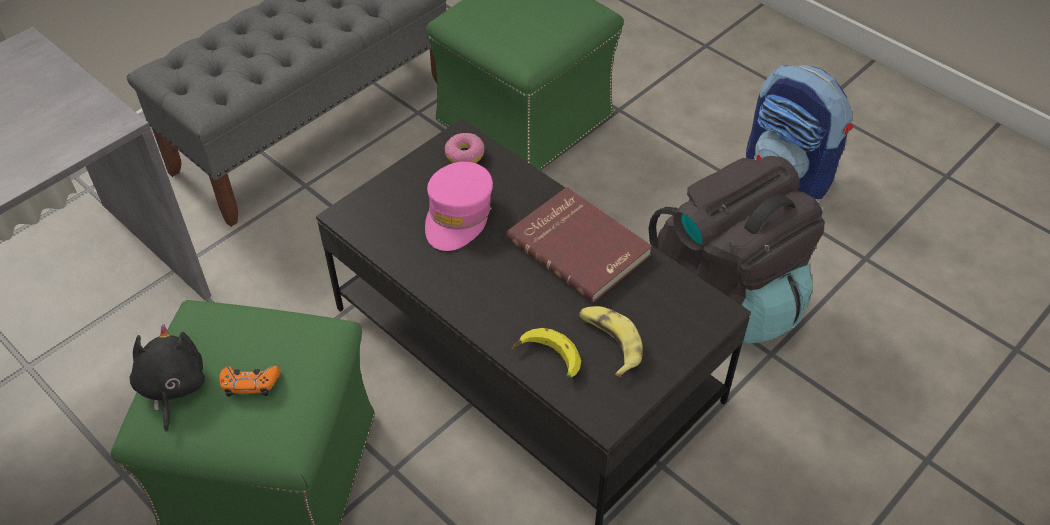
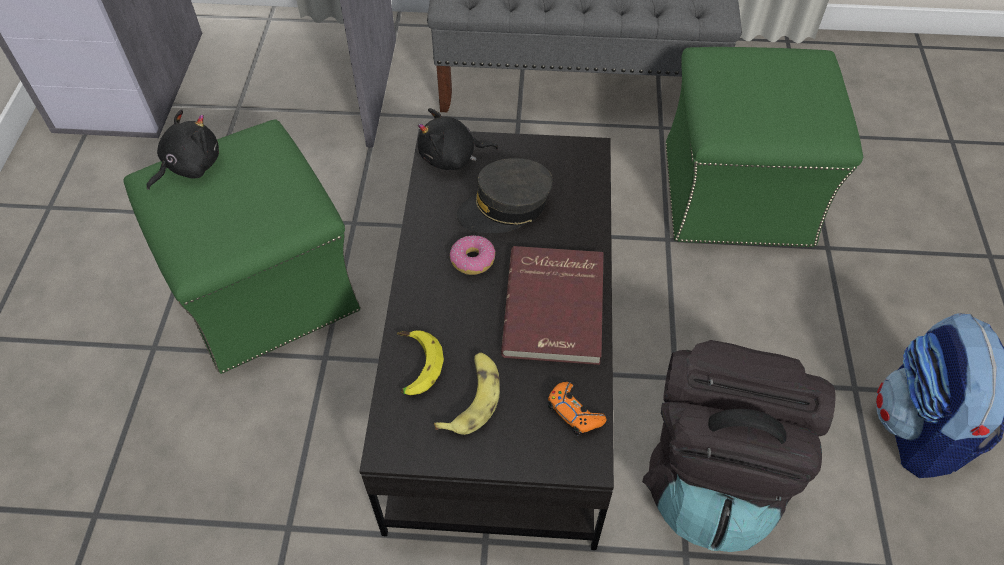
camera: 50 degrees right, 5 degrees up
(250, 383) = (225, 202): orange game controller -> orange game controller (574, 412)
(372, 214) = (452, 157): none -> black plush toy
(458, 215) = (505, 207): pink cap -> grey cap
(464, 154) = (573, 167): donut -> donut (473, 260)

